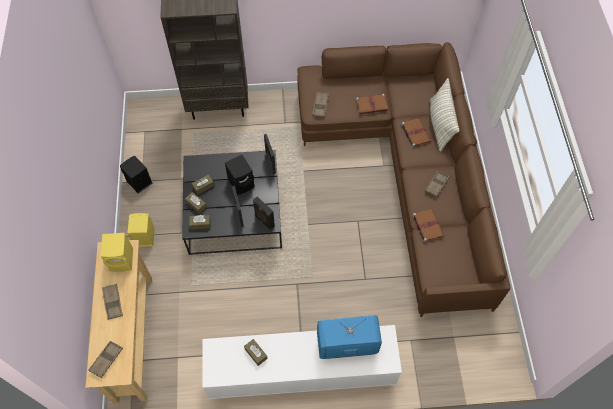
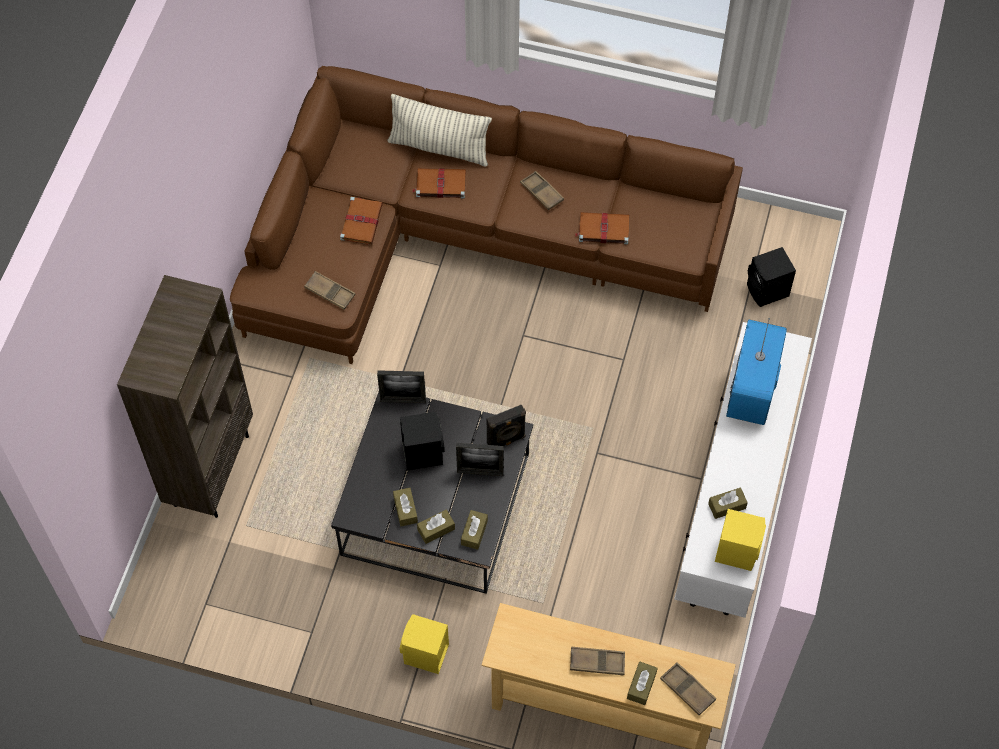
camera: 70 degrees left, 0 degrees up
(103, 332) = (641, 686): none -> brown tissue box
(122, 260) = (528, 633): yellow speaker -> yellow speaker (737, 550)
(138, 182) = (312, 639): black speaker -> black speaker (768, 291)

